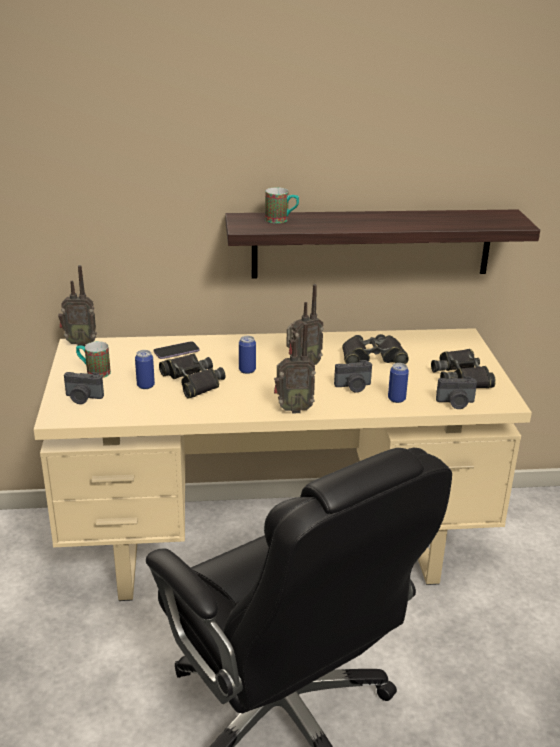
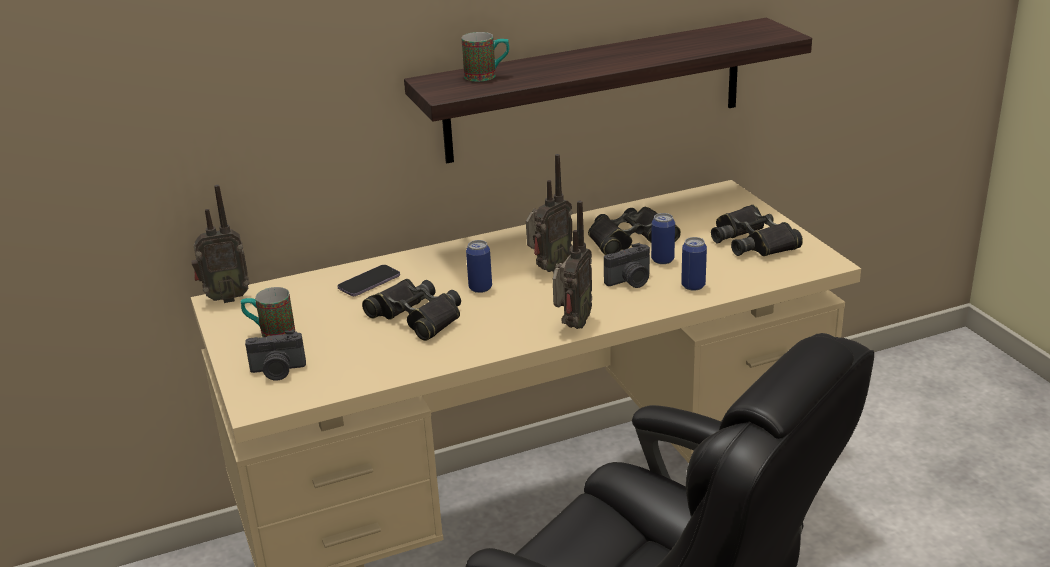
camera: 15 degrees left, 0 degrees up
(145, 385) = (355, 336): can -> can (662, 260)
(293, 409) = (572, 325): radio -> radio turned 45 degrees counterclockwise
(455, 403) = (767, 276): camera -> none

